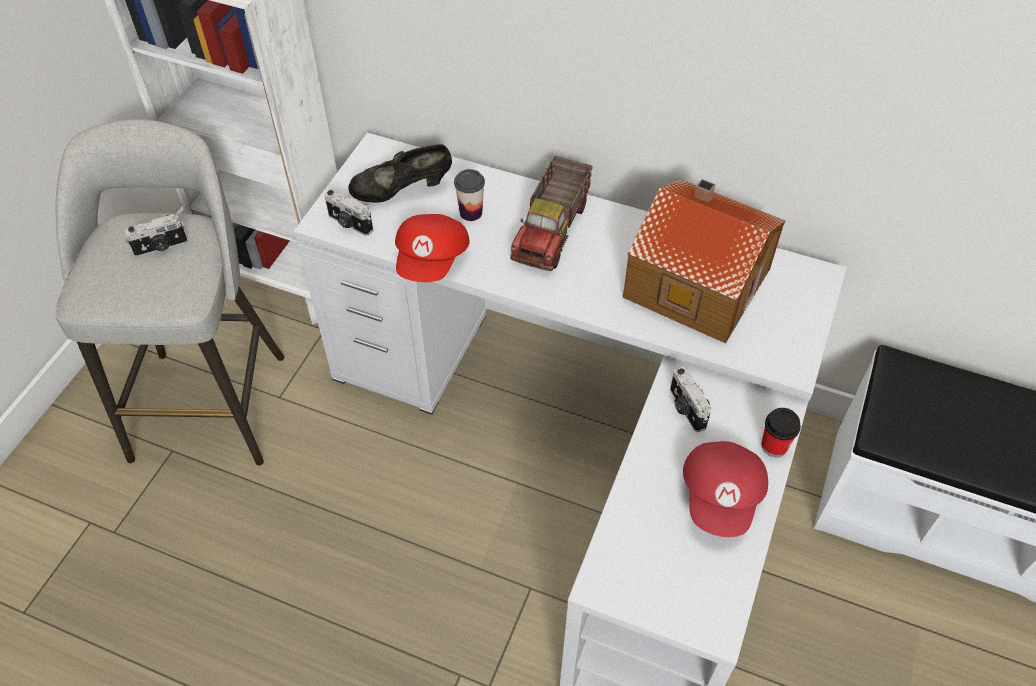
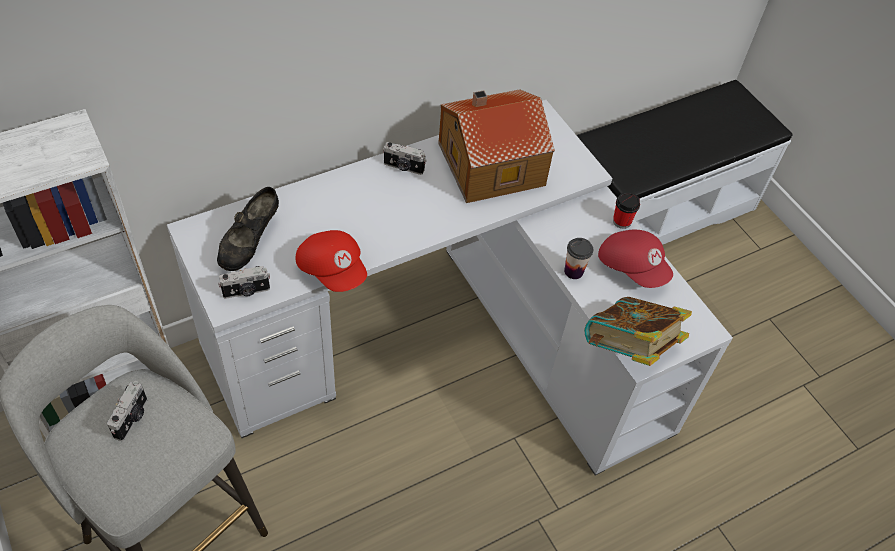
camera: 55 degrees left, 0 degrees up
(471, 213) = (314, 223): cup -> cup (573, 271)
(553, 230) = (377, 195): toy truck -> none
(604, 564) = (629, 349): none -> book
(685, 409) = (563, 238): camera -> camera (403, 167)

